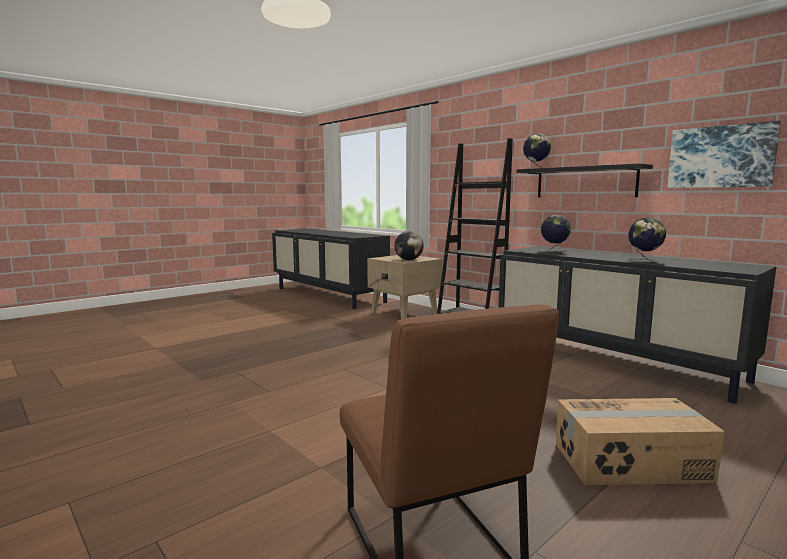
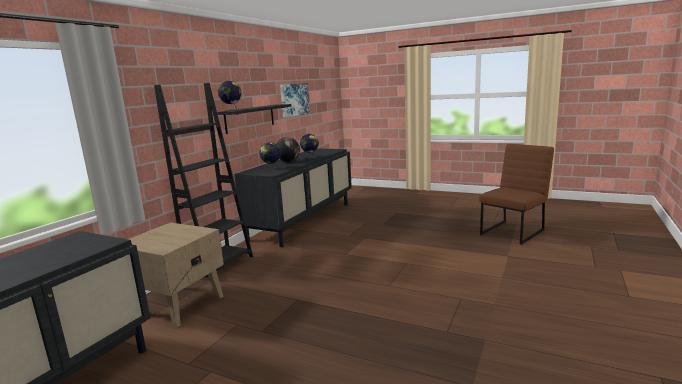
camera: 110 degrees left, 5 degrees up
(409, 260) = (186, 232): globe -> globe (288, 161)
(631, 463) = (423, 215): cardboard box -> none

